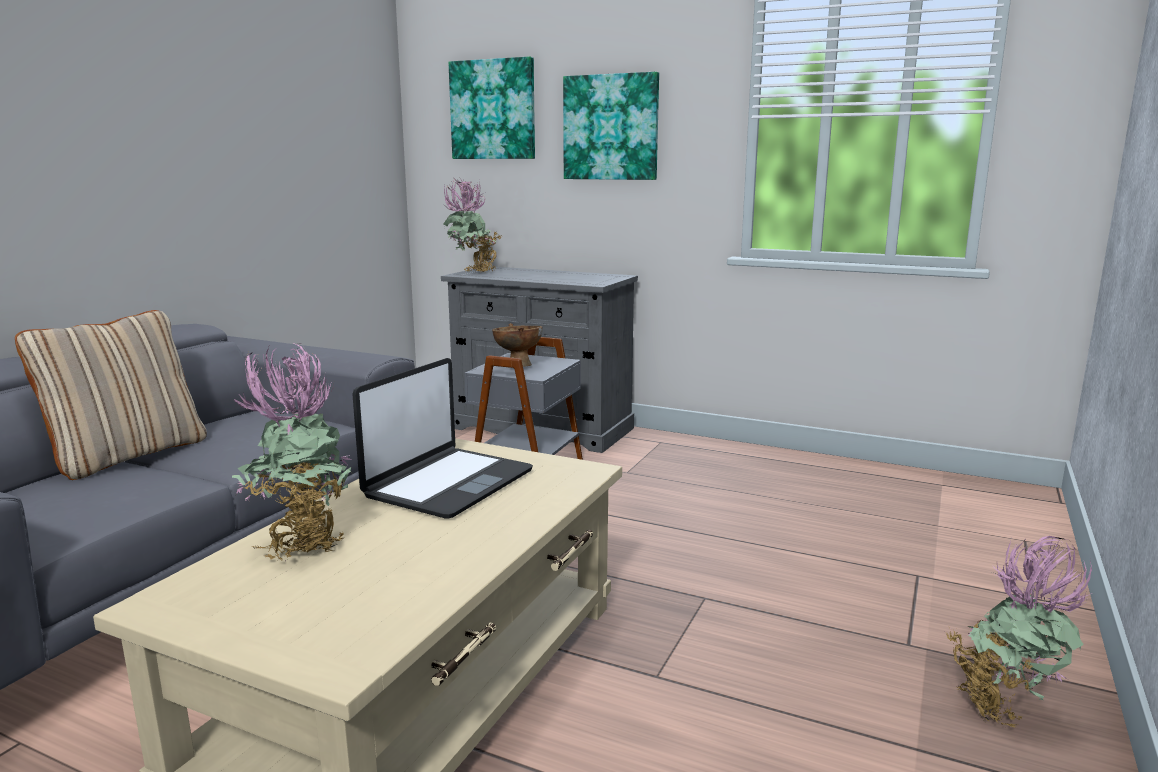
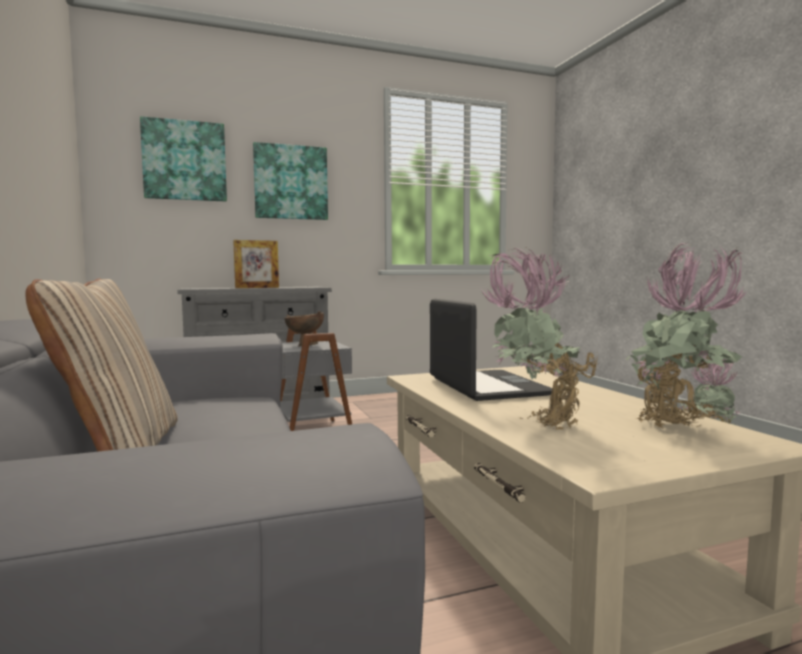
camera: 45 degrees left, 10 degrees down
(473, 273) = (197, 288): potted plant -> potted plant (679, 429)
(529, 278) = (257, 287): none -> picture frame

